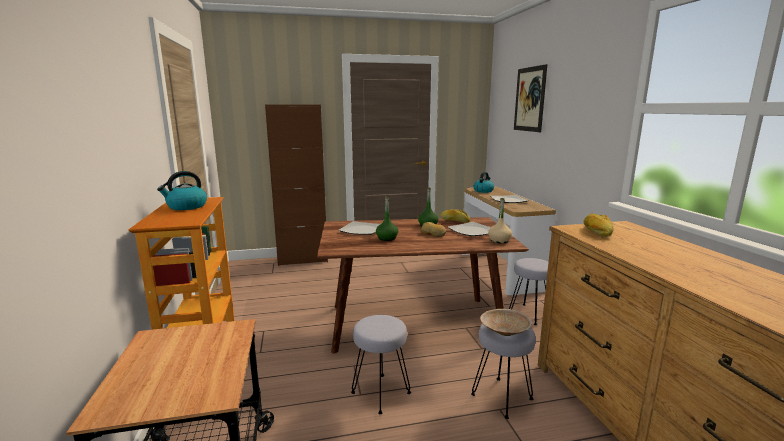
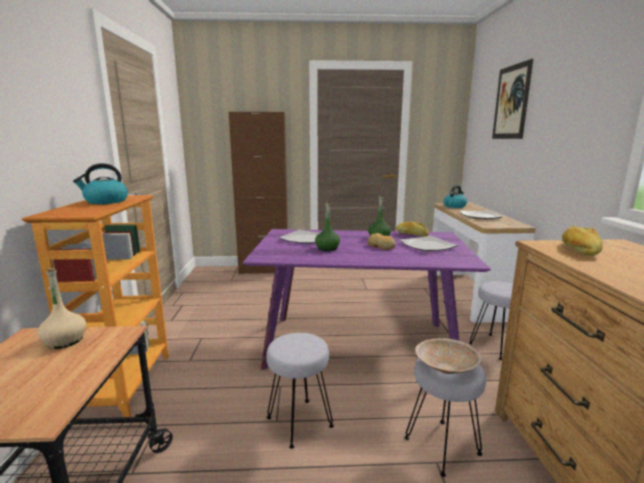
camera: 10 degrees right, 0 degrees up
(413, 324) = (358, 345): brown dining table -> purple dining table
(499, 240) = (456, 257): beige bottle -> beige bottle (65, 341)

